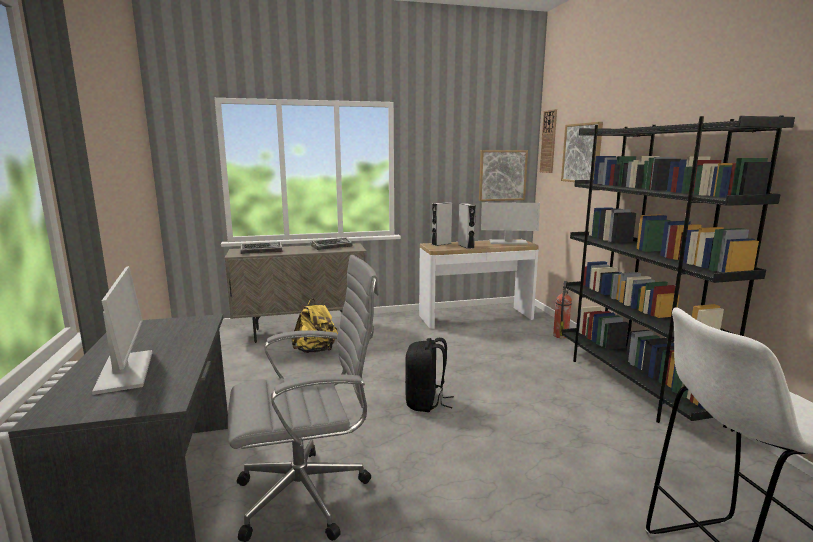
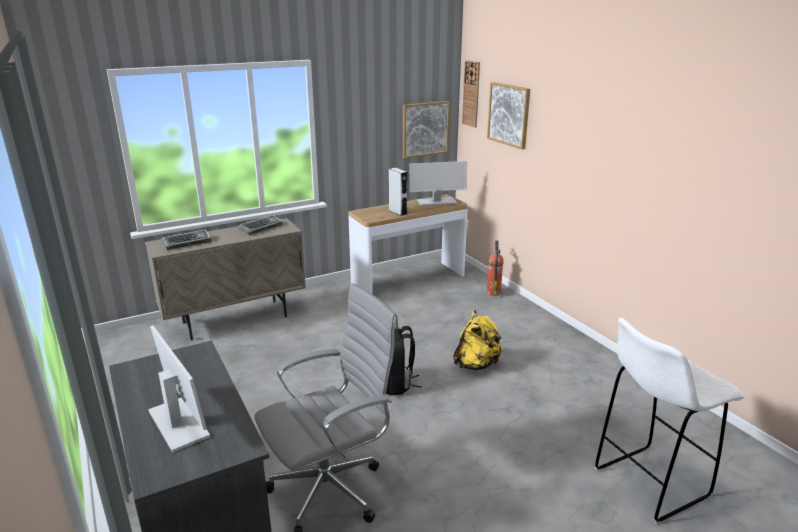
camera: 15 degrees left, 10 degrees up
(316, 351) = (263, 341): yellow backpack -> yellow backpack (476, 364)
(441, 244) = (371, 210): grey speaker -> none
(633, 385) = (565, 339): black bookcase -> none

